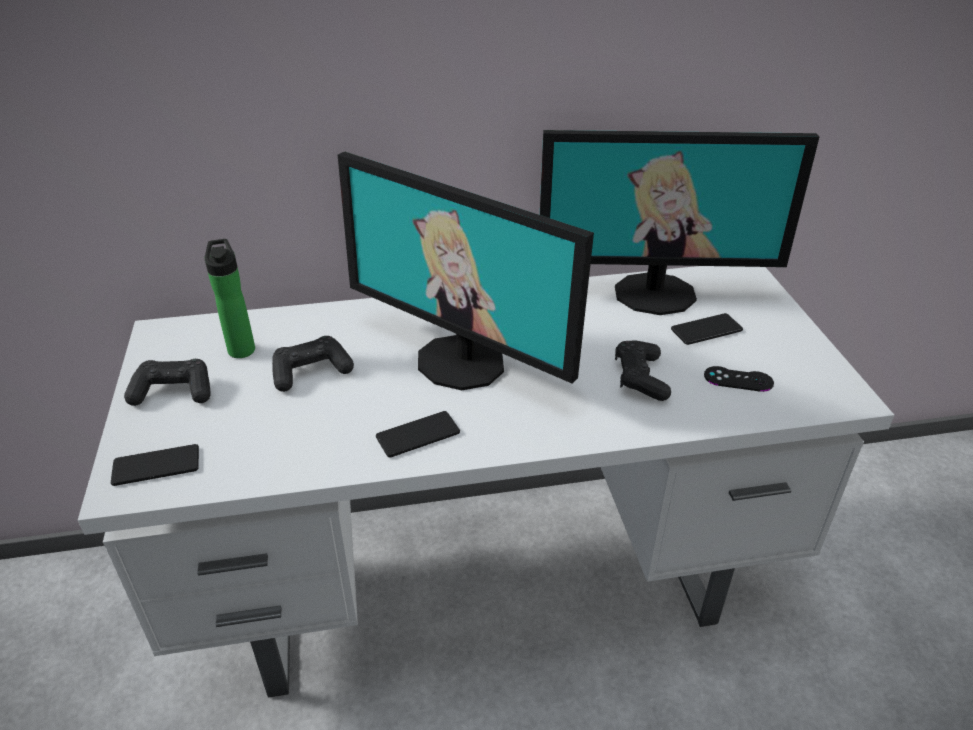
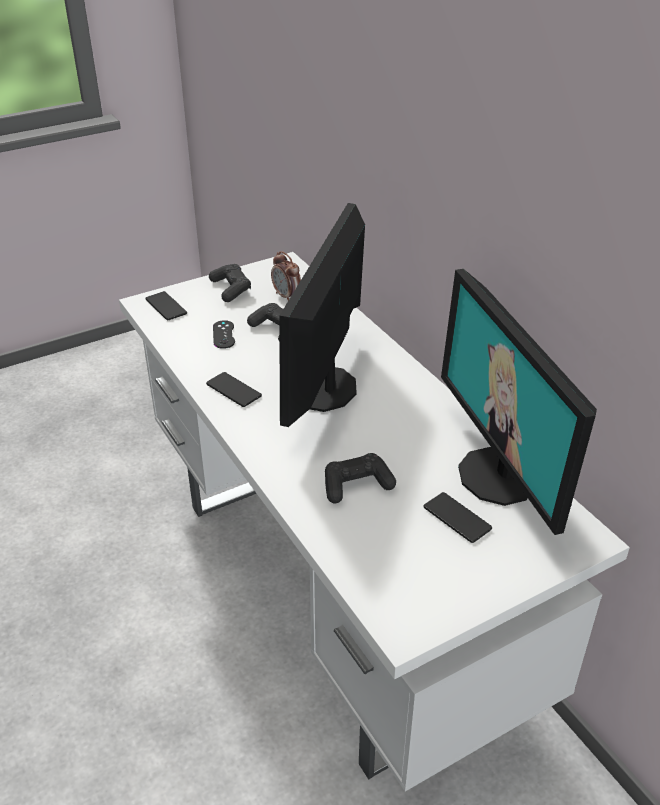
camera: 70 degrees right, 0 degrees up
(241, 348) = (287, 296): bottle -> alarm clock
(738, 379) = (389, 547): black game controller -> black game controller (223, 334)

